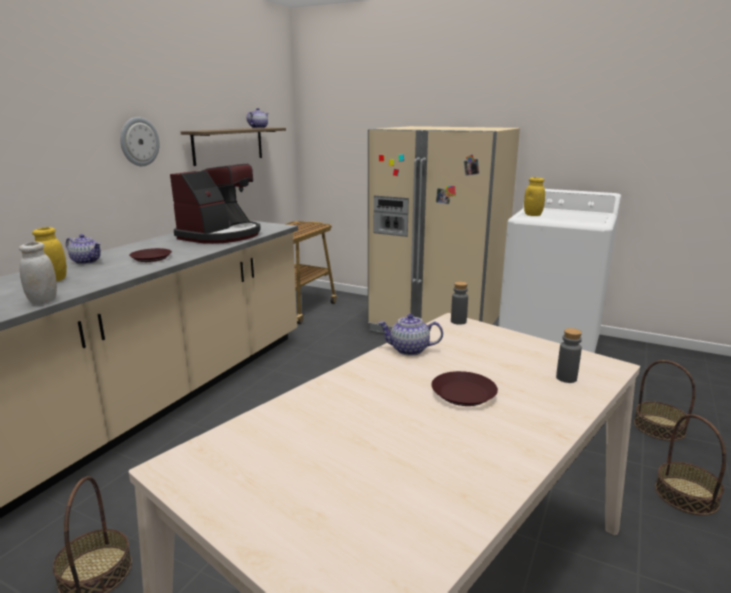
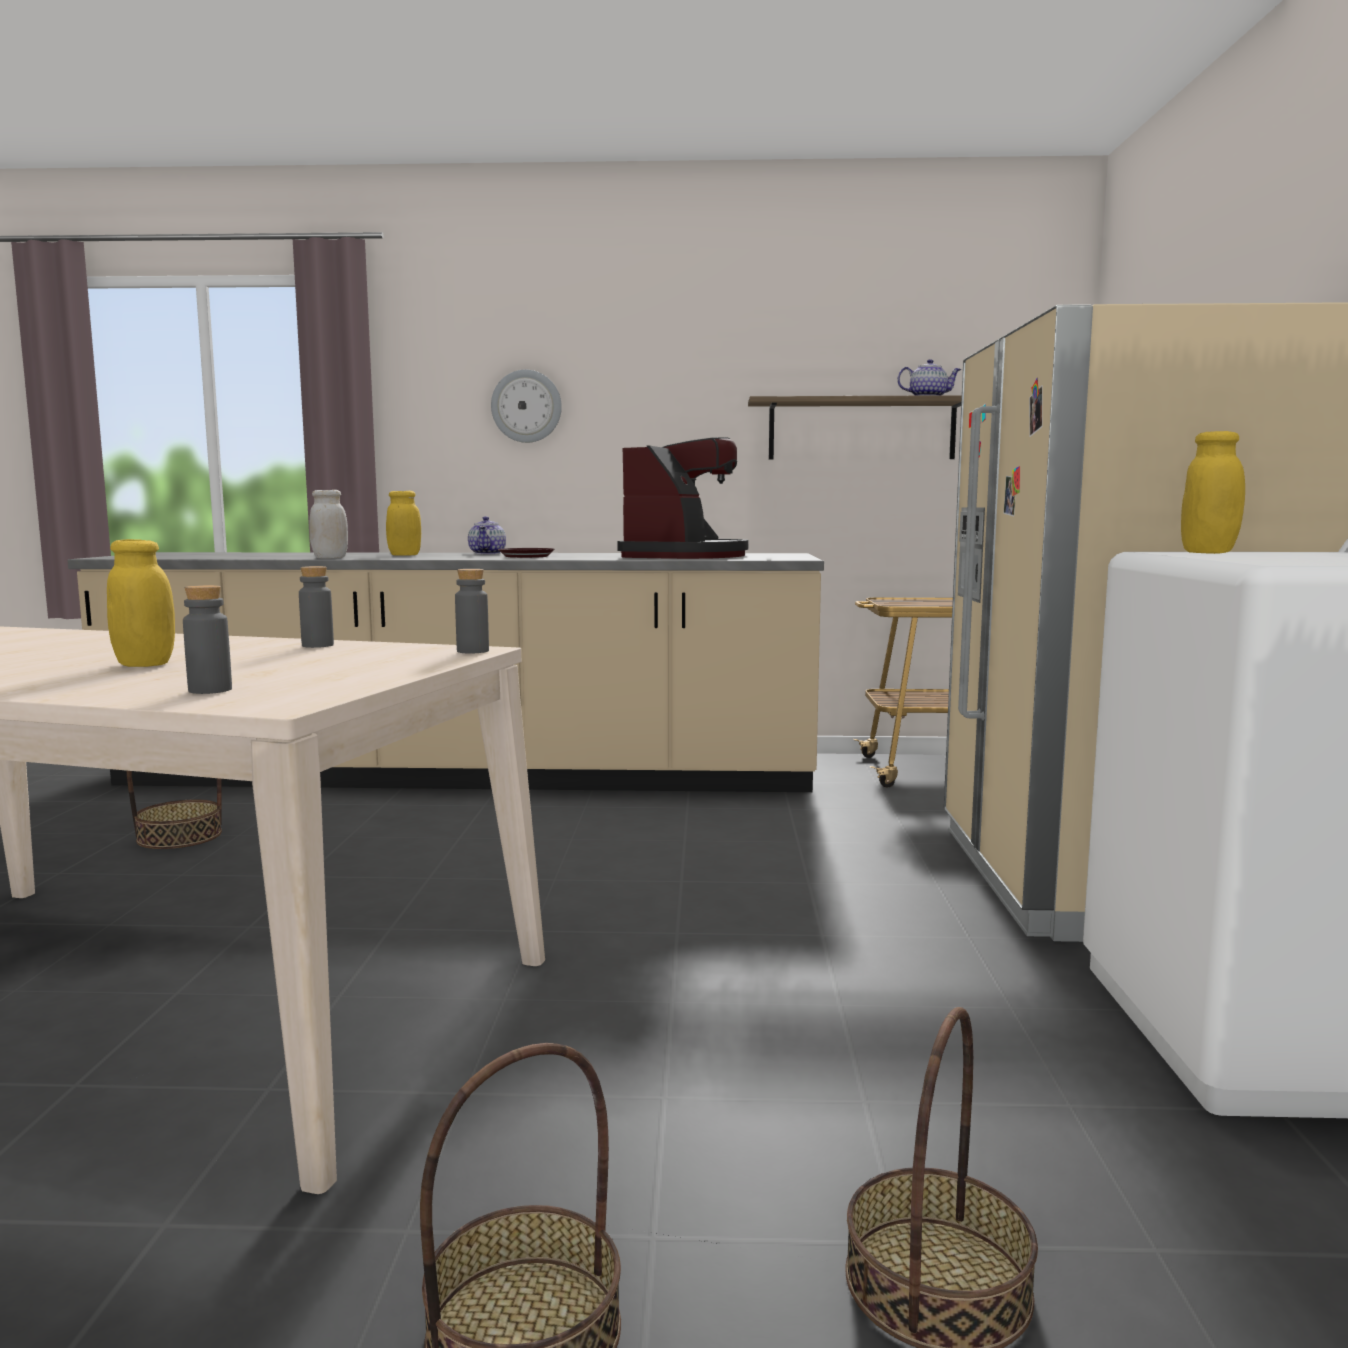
camera: 65 degrees right, 10 degrees down
(139, 141) = (663, 414): wall clock -> wall clock (526, 406)
(221, 235) = (685, 556): coffee machine -> coffee machine turned 75 degrees counterclockwise
(409, 350) = (317, 645): teapot -> grey bottle
(463, 394) = (145, 664): brown plate -> yellow jar

